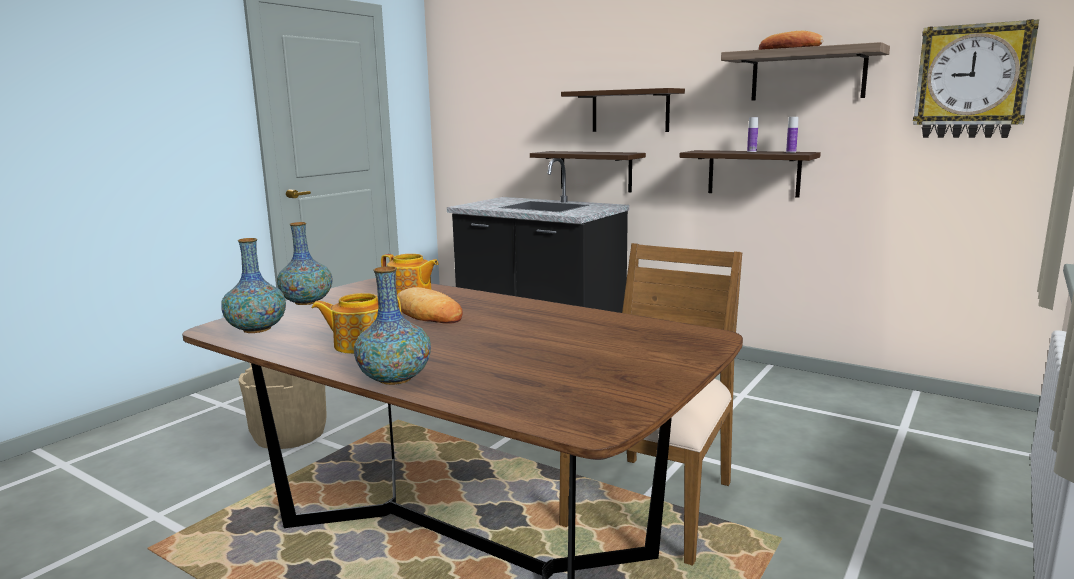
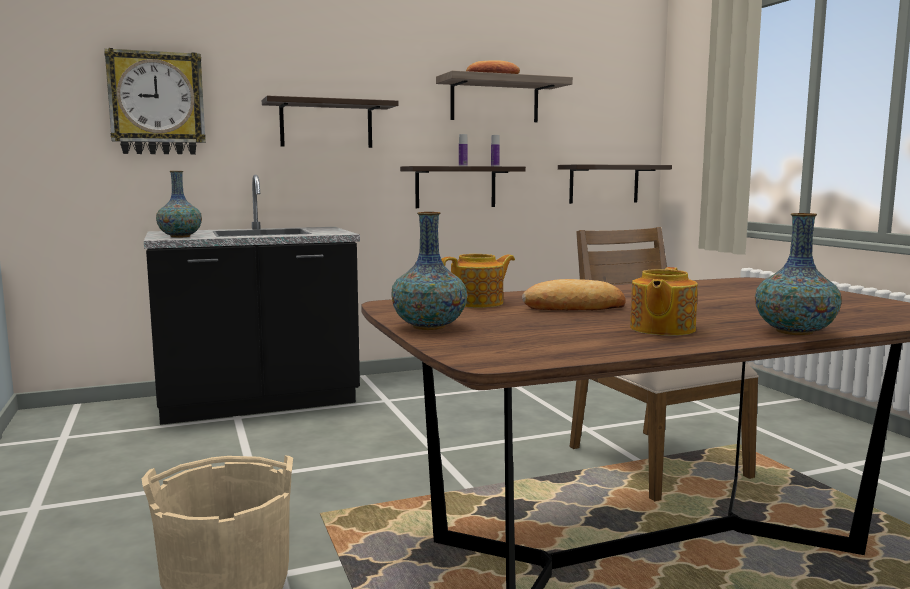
camera: 55 degrees left, 5 degrees down
(257, 329) = (528, 348): vase -> vase (180, 236)
(595, 171) = (285, 191): shelf -> shelf (604, 184)
(972, 82) = (600, 114): wall clock -> wall clock (157, 103)

